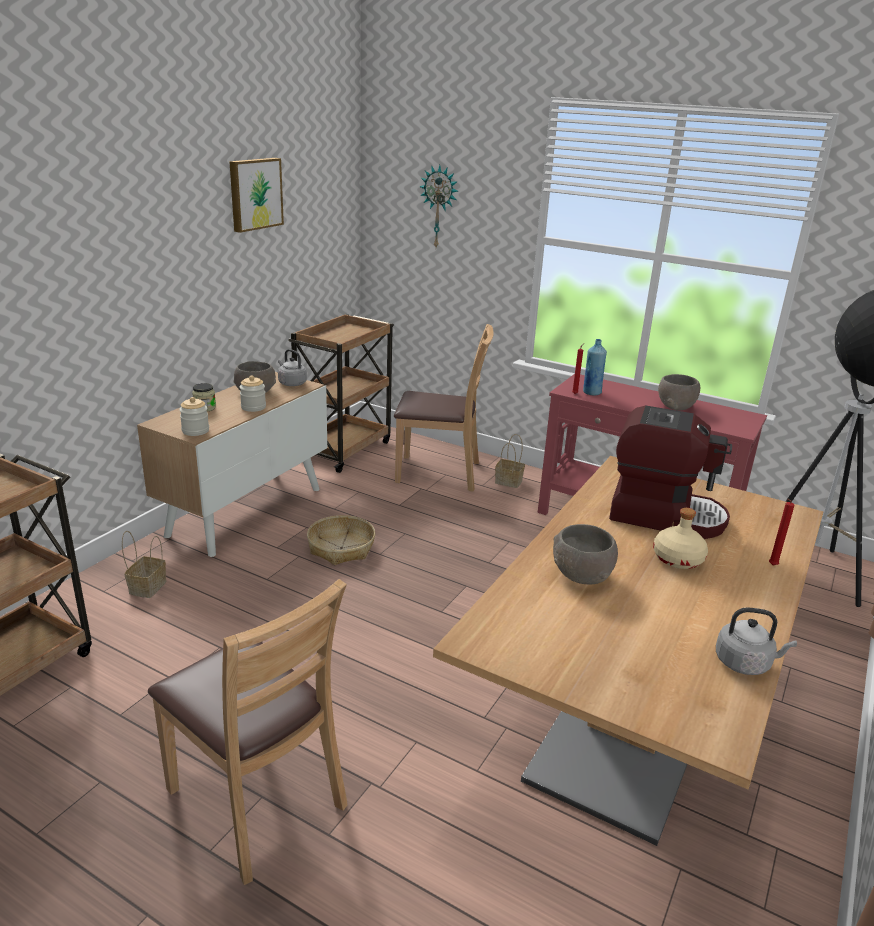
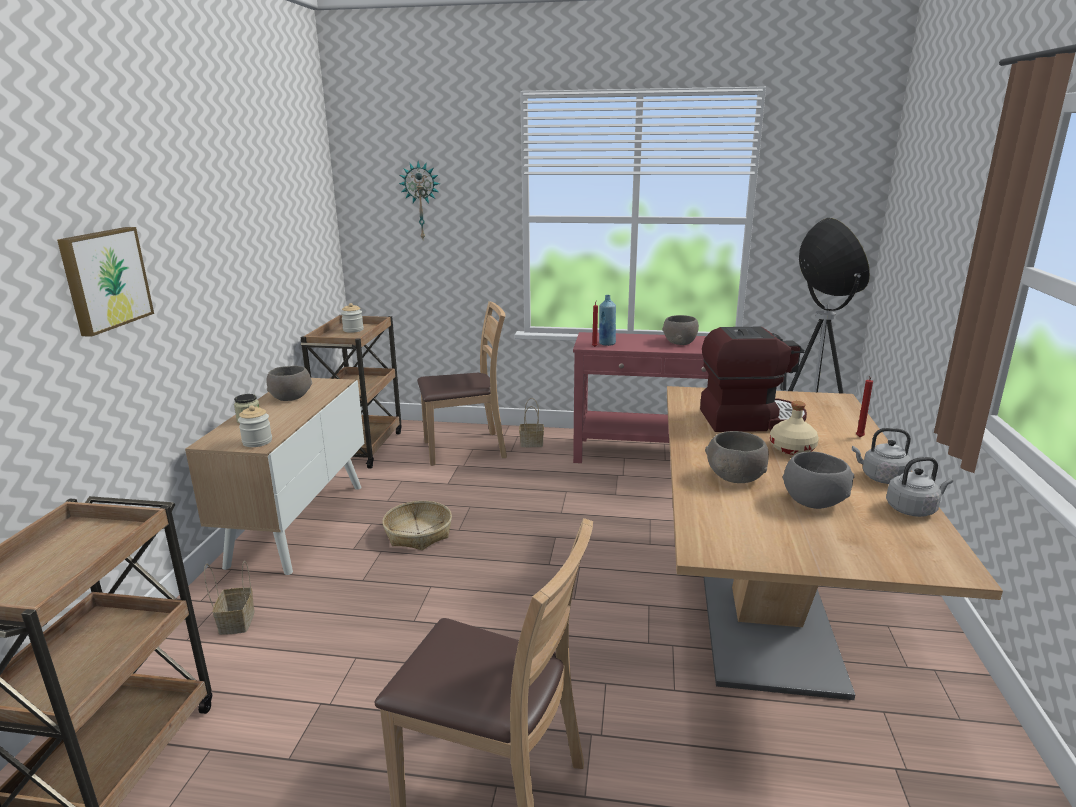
camera: 20 degrees left, 5 degrees down
(253, 407) = (301, 410): jar -> jar (353, 330)
(254, 194) = (255, 197): picture -> picture (104, 279)
(291, 383) = (321, 383): grey kettle -> grey kettle (881, 478)
(641, 622) = (814, 500): none -> grey bowl

